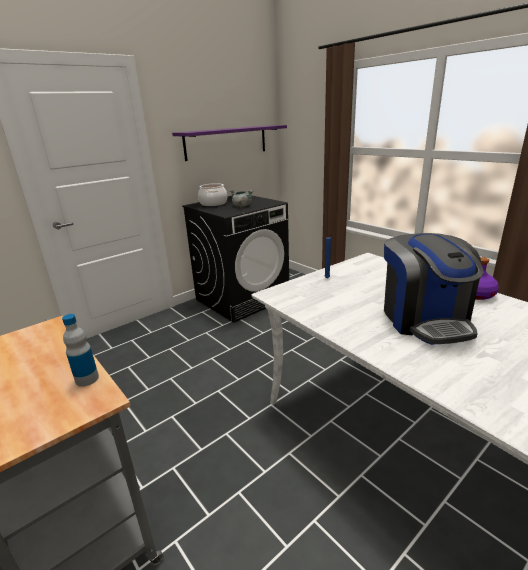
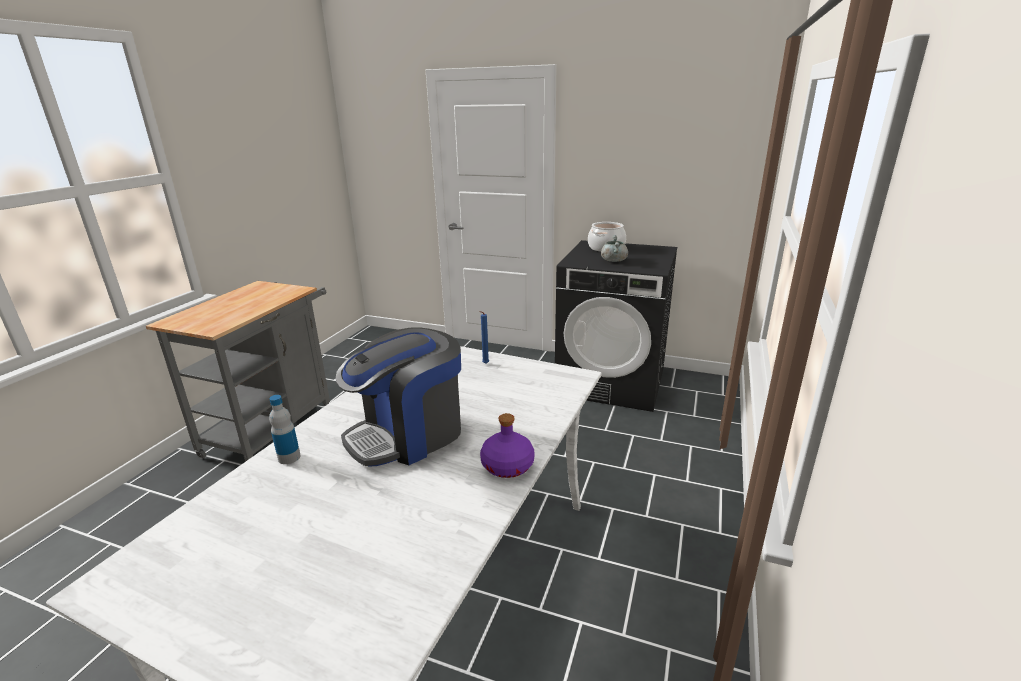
camera: 60 degrees right, 0 degrees up
(87, 379) = (235, 319): bottle -> bottle (289, 457)
(226, 142) = (665, 172): purple shelf -> none

